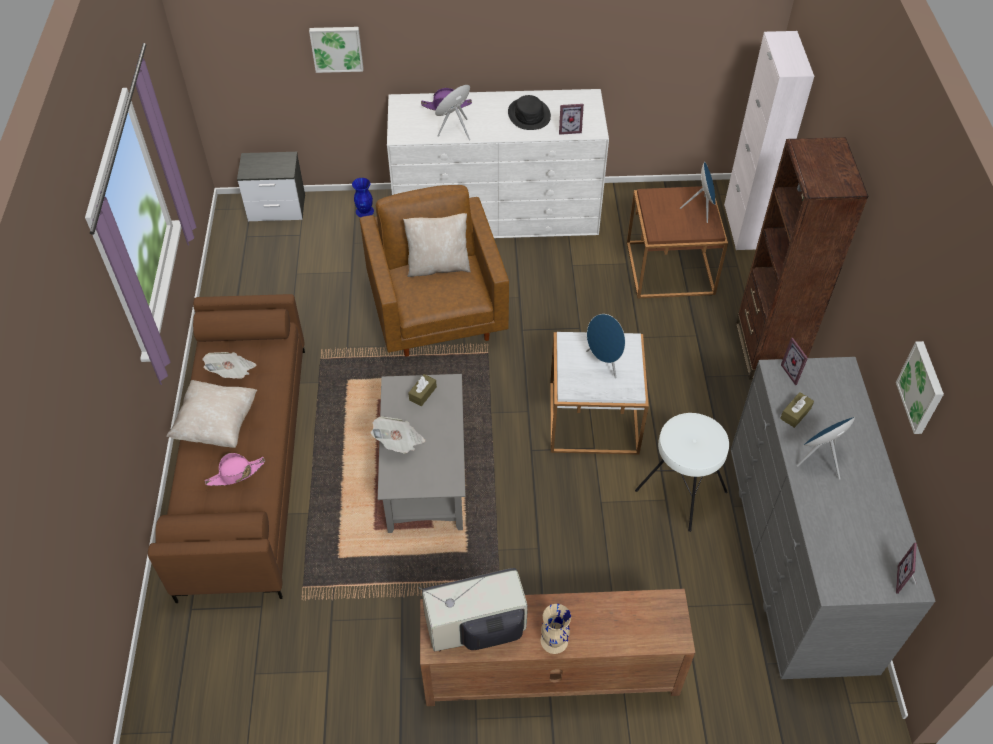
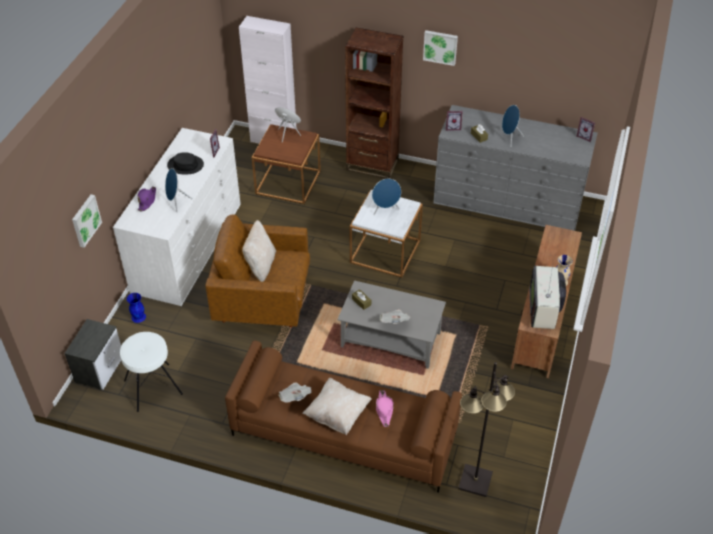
camera: 70 degrees left, 5 degrees down
(203, 644) = (474, 481): none -> black floor lamp
(681, 490) = (451, 231): white stool -> white stool (153, 386)
(922, 387) = (515, 72): picture -> picture (440, 47)

